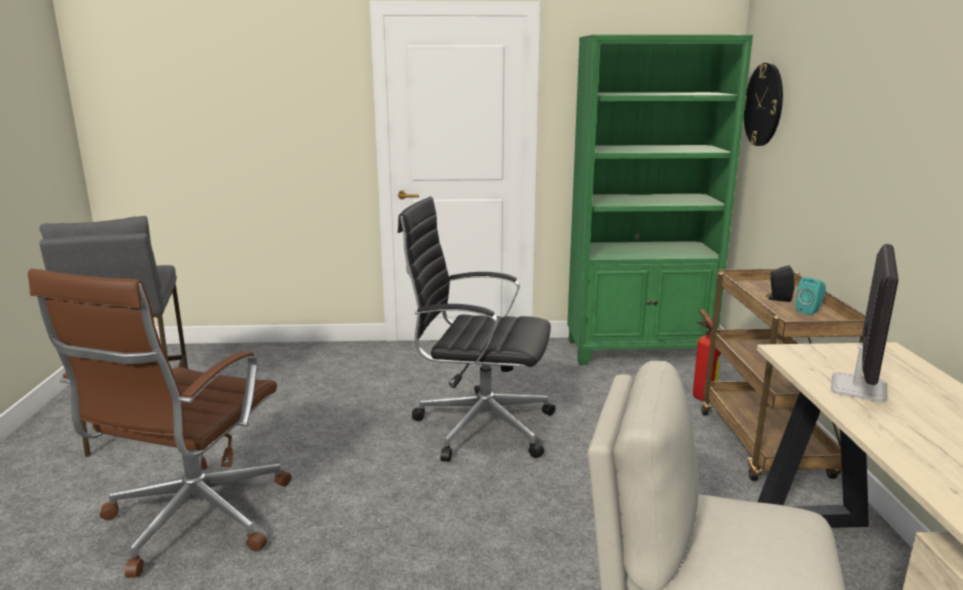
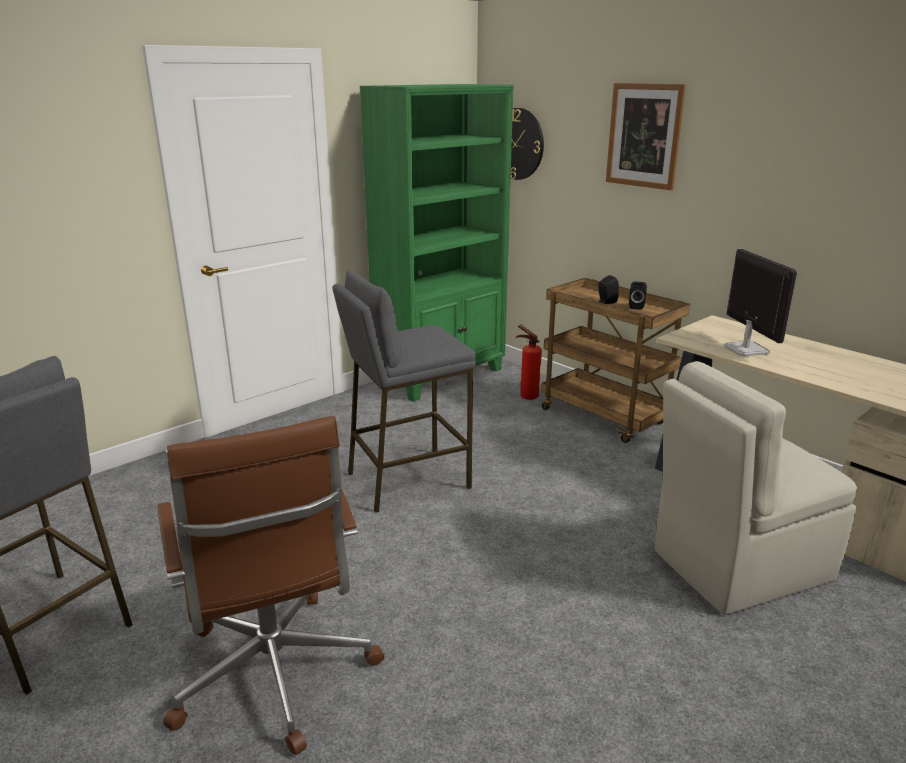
camera: 40 degrees left, 5 degrees up
(479, 426) = (407, 480): black office chair -> grey stool
(809, 311) = (636, 306): turquoise speaker -> black speaker
(864, 91) = (644, 136): none -> picture

